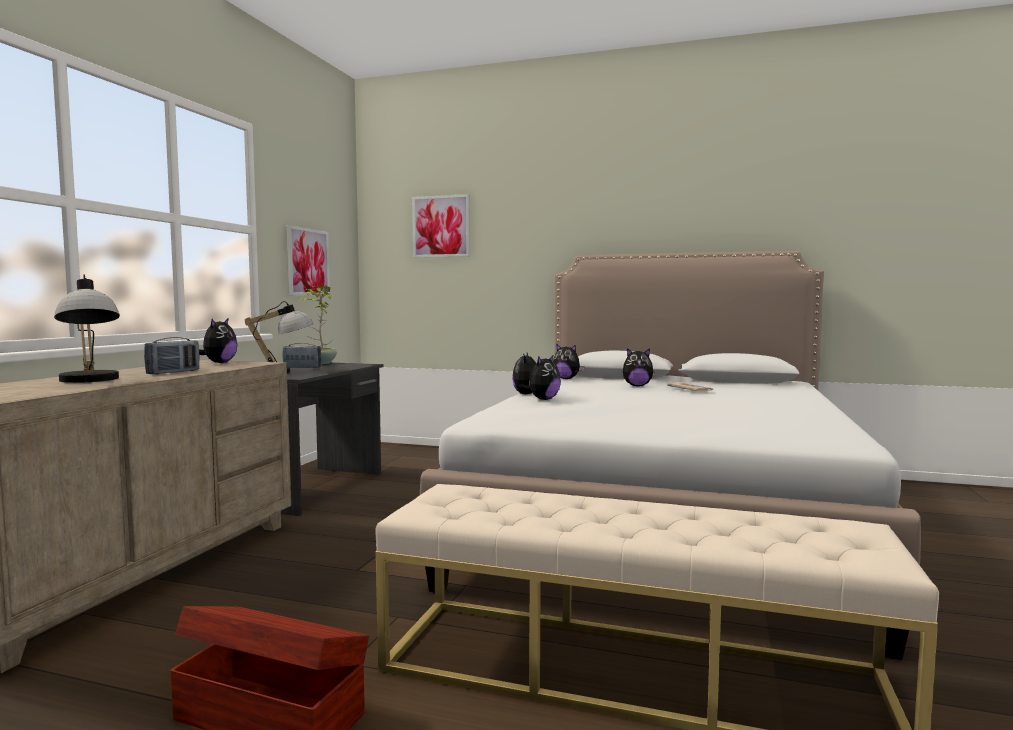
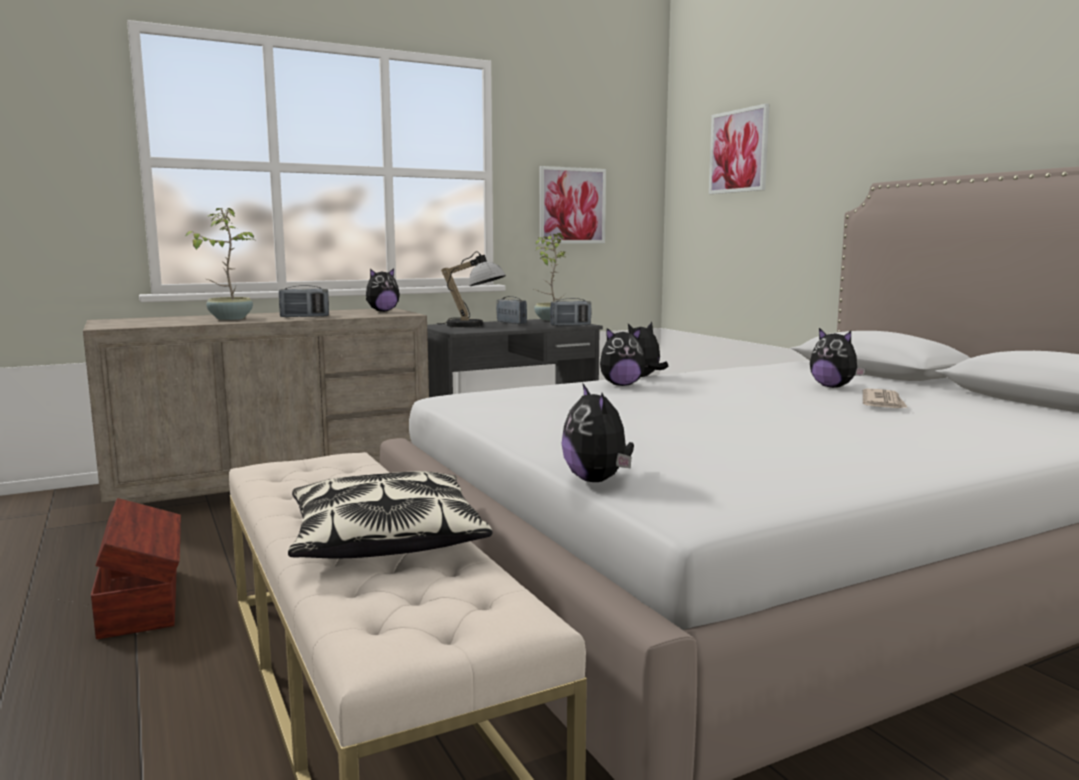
camera: 45 degrees right, 5 degrees up
(90, 381) = (229, 318): table lamp -> potted plant
(361, 365) = (570, 325): none -> radio
(566, 379) = (785, 366): plush toy -> plush toy (598, 480)
(673, 520) = (385, 538): none -> pillow

